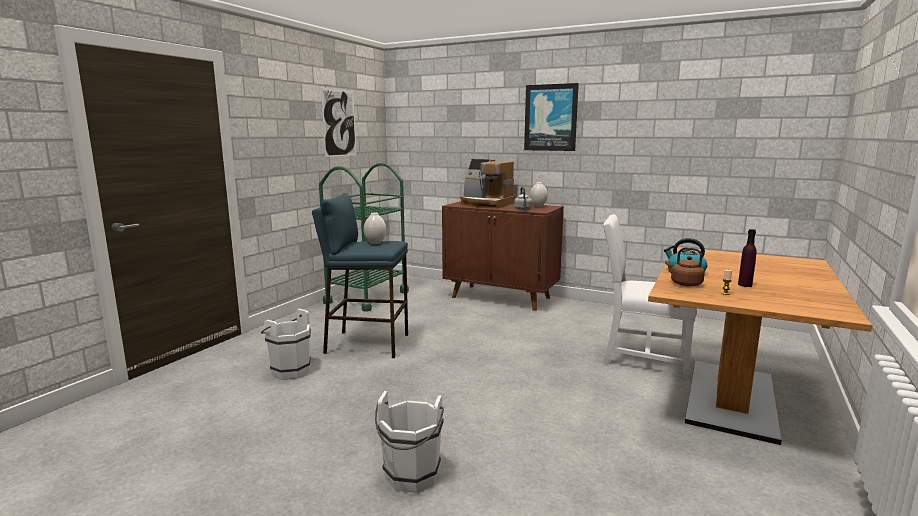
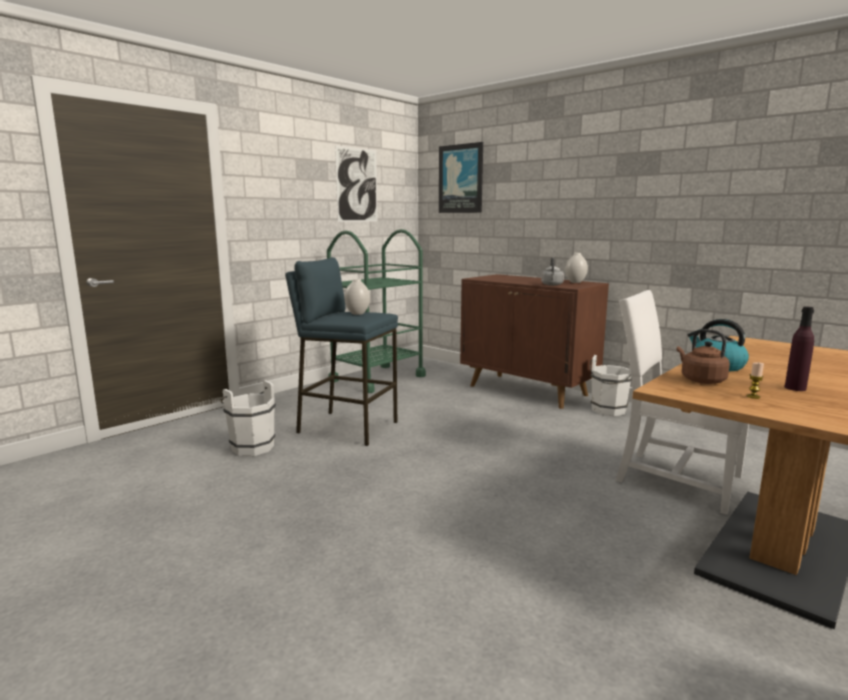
camera: 15 degrees right, 0 degrees up
(410, 478) = (302, 586): white bucket -> white bucket (608, 411)
(486, 204) = (514, 279): coffee machine -> none
(551, 117) = (597, 174): picture -> picture (461, 179)

